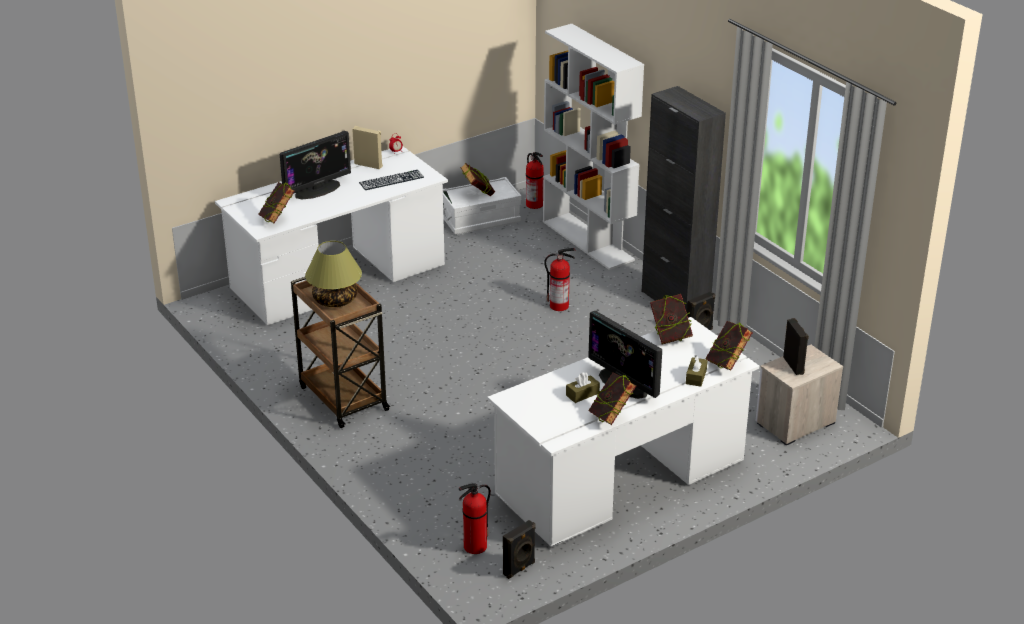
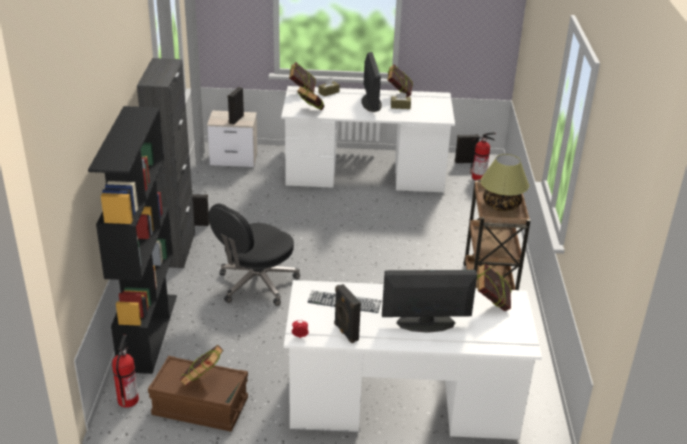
camera: 145 degrees left, 0 degrees up
(368, 165) = (345, 332): beige speaker -> black speaker
(480, 220) = (200, 407): white storage box -> brown storage box
(560, 306) = (256, 284): fire extinguisher -> black office chair
(588, 241) = (148, 331): white bookcase -> black bookcase

